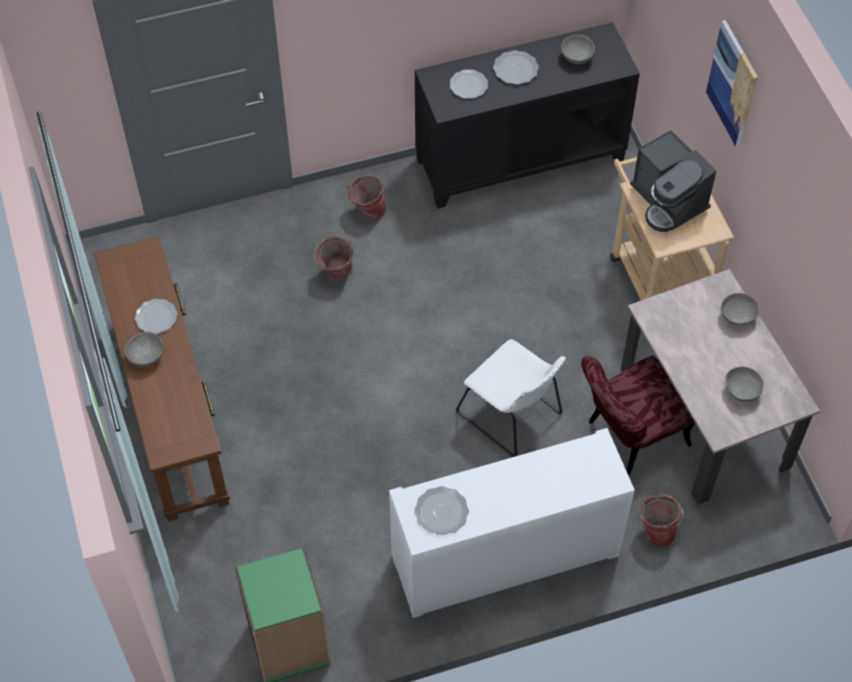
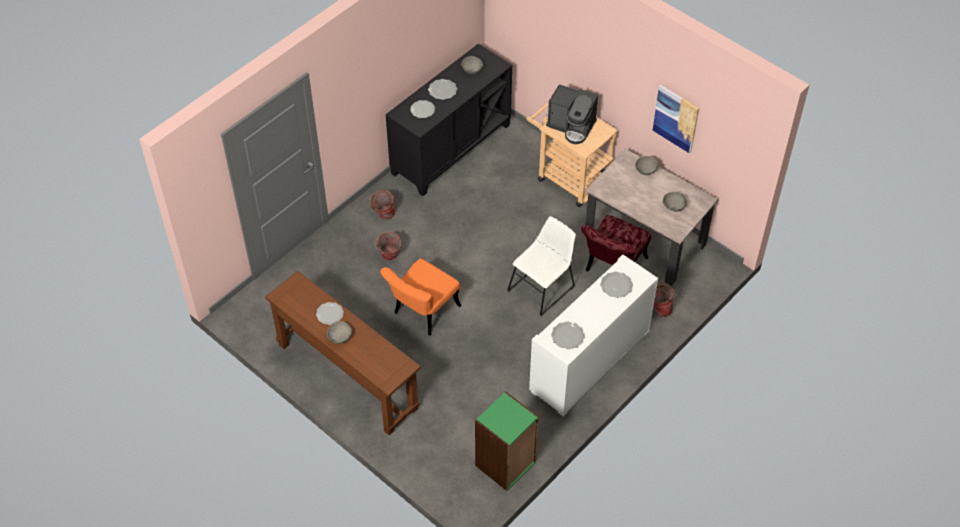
camera: 30 degrees left, 5 degrees down
(325, 373) = (422, 313): none -> orange chair
(512, 416) = (543, 287): white chair -> white chair turned 60 degrees counterclockwise
(564, 471) = (616, 285): none -> plate
(732, 84) = (591, 41): picture -> picture (676, 118)

